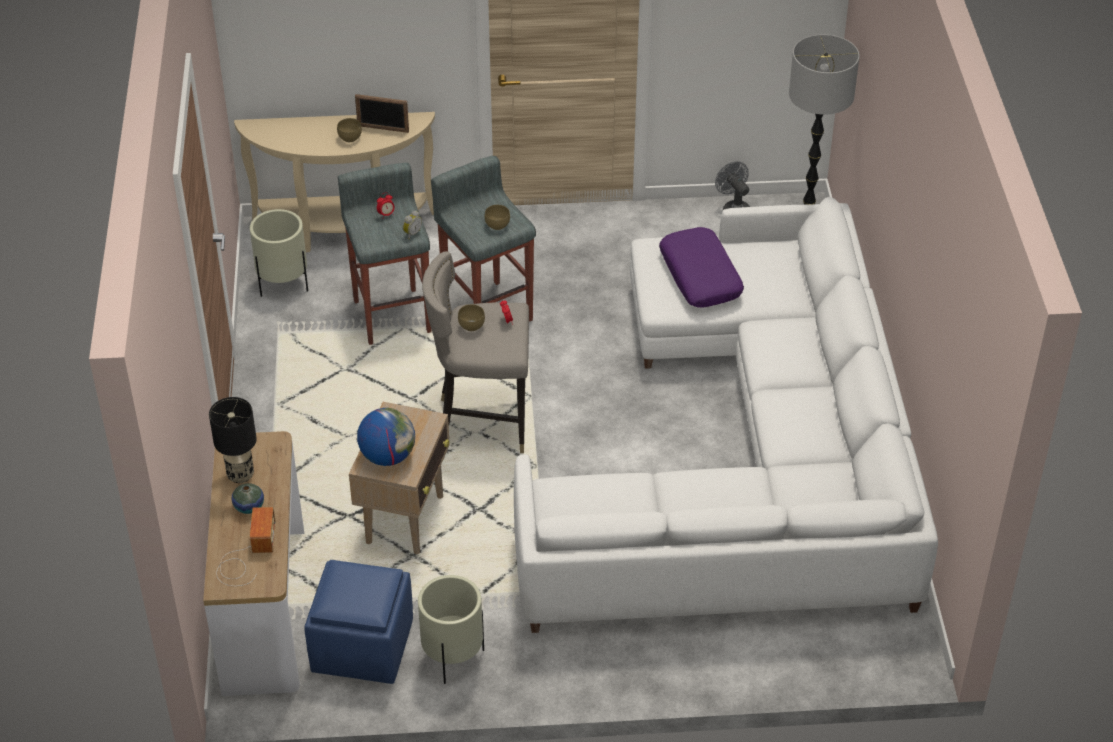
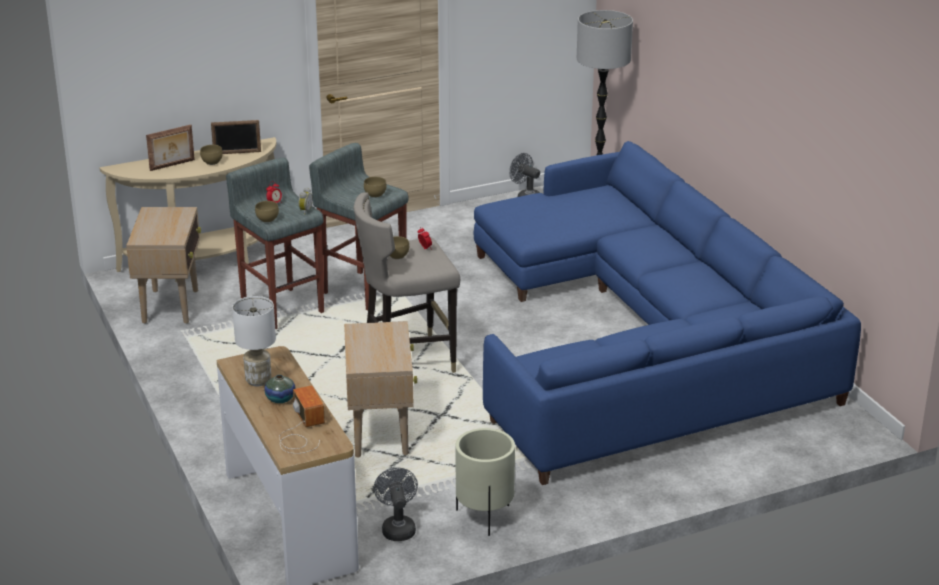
camera: 20 degrees left, 15 degrees down
(240, 475) = (258, 380): black table lamp -> white table lamp
(283, 284) = (171, 306): beige planter -> beige side table
(308, 134) = (172, 165): none -> picture frame
(361, 647) = (397, 528): blue ottoman -> grey fan
(366, 238) = (266, 220): none -> brown bowl
(387, 456) = (373, 356): globe -> none
(701, 276) = (548, 216): purple pillow -> none
(748, 459) = (644, 340): white sofa -> blue sofa

